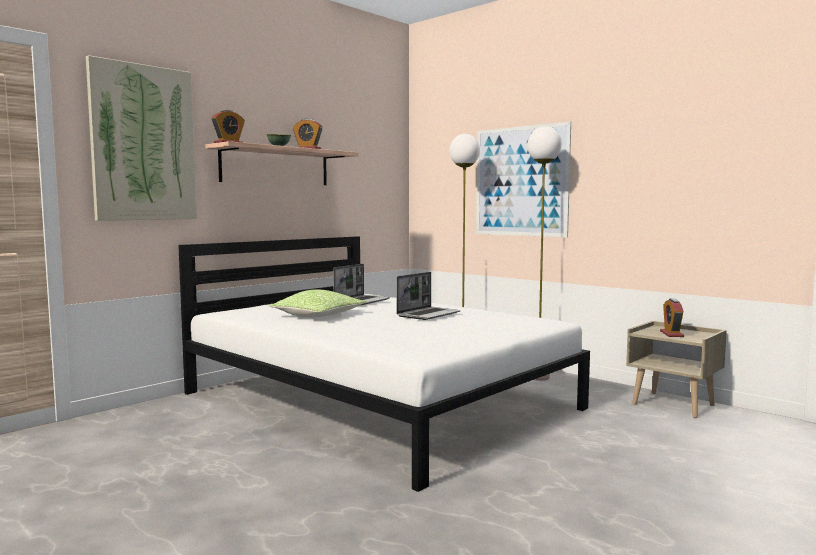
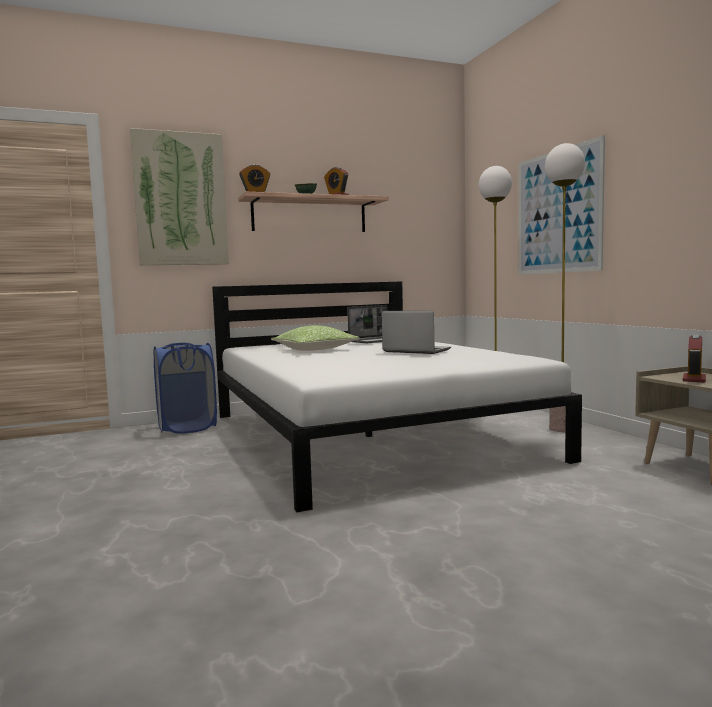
camera: 25 degrees right, 0 degrees up
(162, 411) = (187, 427): none -> blue laundry basket
(428, 314) = (415, 351): laptop -> laptop turned 120 degrees counterclockwise

